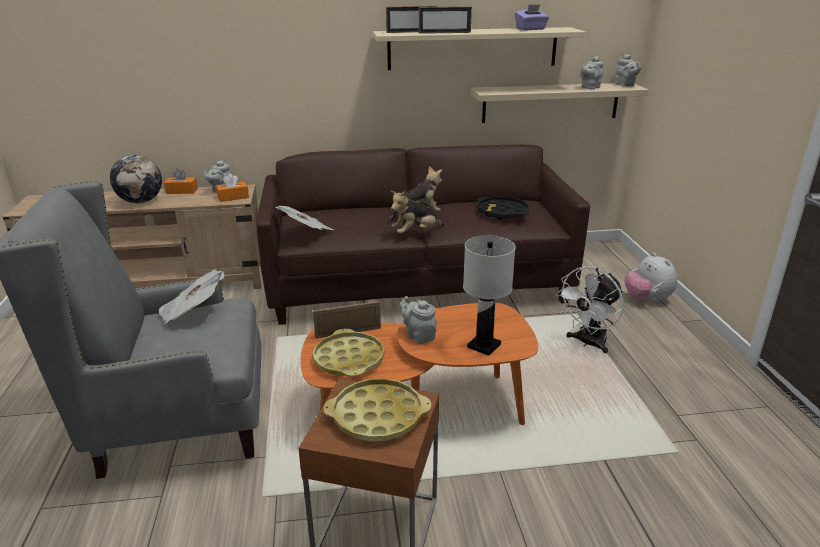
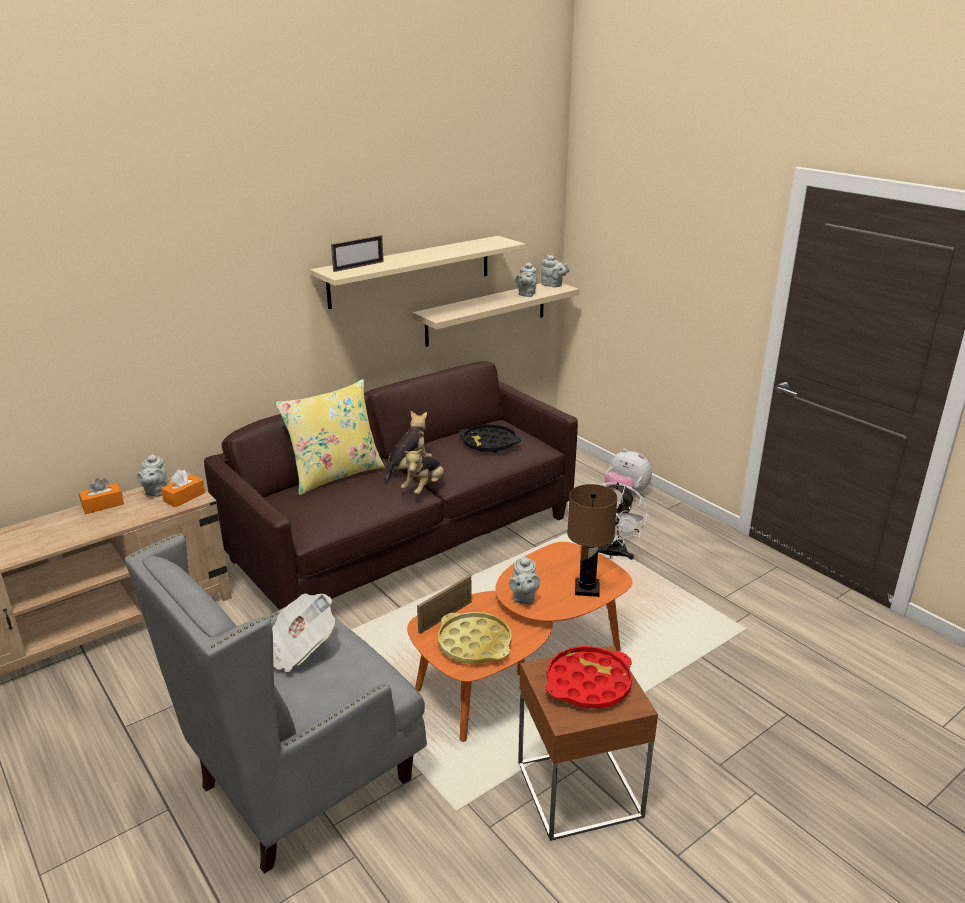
camera: 30 degrees left, 0 degrees up
(141, 201) = (65, 533): globe -> none
(306, 232) = (312, 518): newspaper -> none
(356, 208) = (335, 474): none -> yellow pillow
(377, 416) = (588, 683): yellow tray -> red tray
(418, 336) = (523, 598): grey teapot -> grey teapot turned 105 degrees counterclockwise
(444, 33) = (396, 264): picture frame -> none
(484, 346) = (587, 589): white table lamp -> brown table lamp
(531, 29) = (469, 245): purple tissue box -> none

